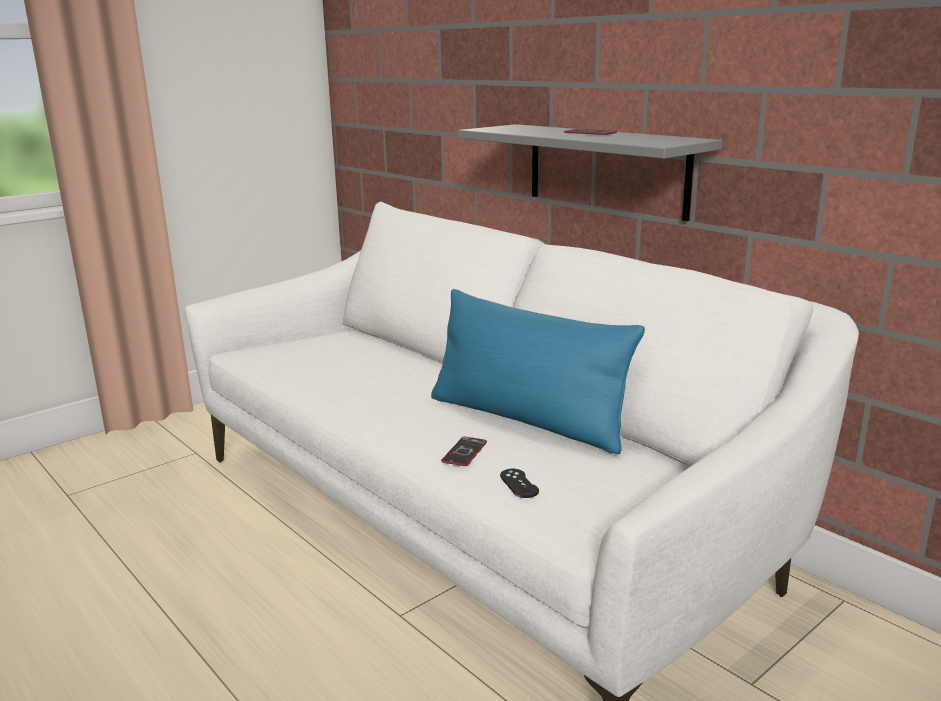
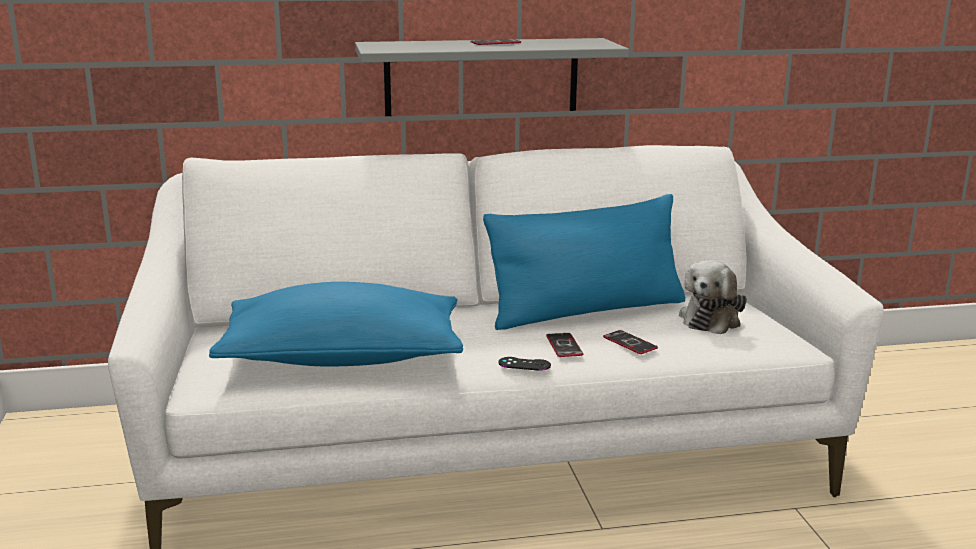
camera: 60 degrees left, 0 degrees up
(318, 368) = (343, 358): none -> blue pillow
(423, 428) = (564, 346): none -> phone
(519, 483) = (703, 339): black game controller -> black game controller (524, 364)
(594, 479) = (711, 319): none -> plush toy

